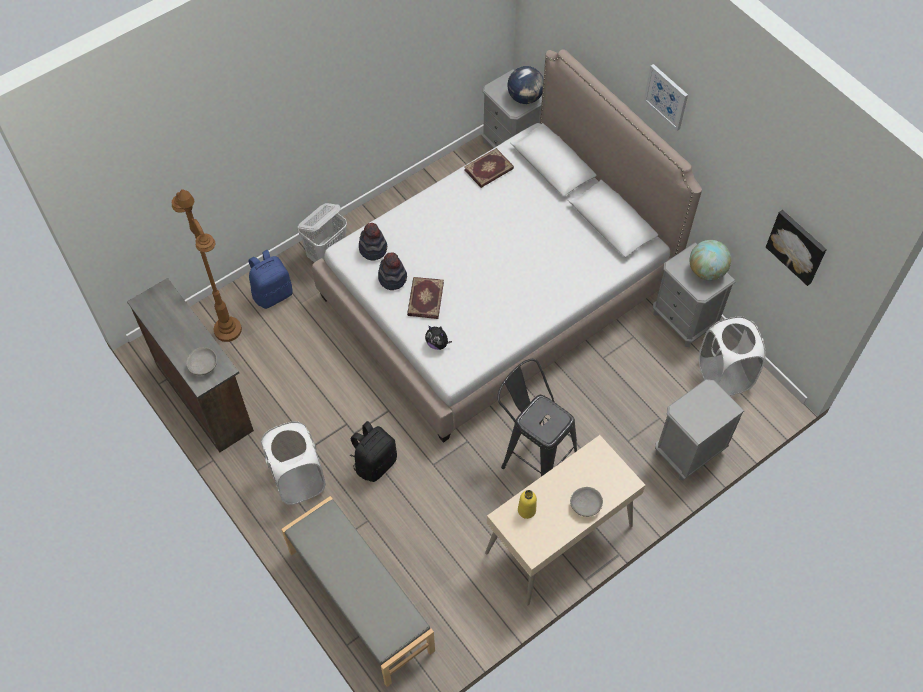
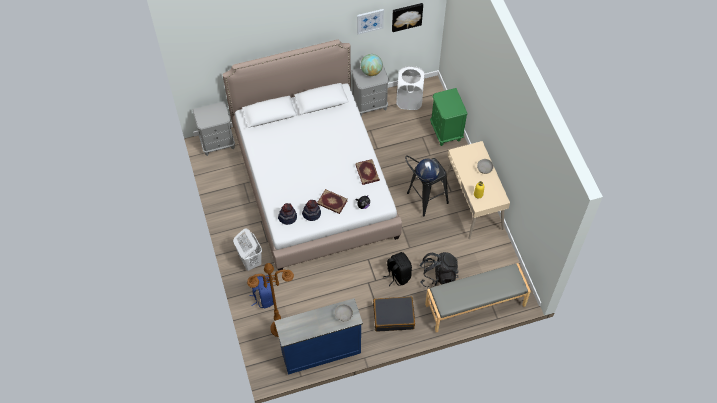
camera: 70 degrees left, 0 degrees up
(206, 396) = (320, 351): brown dresser -> blue dresser
(298, 479) = (393, 316): white laundry basket -> black suitcase
(396, 524) = (438, 275): none -> black backpack
(489, 170) = (258, 145): book -> book (367, 172)
(525, 98) = (217, 110): globe -> globe (427, 176)
(666, 96) = (305, 26): picture -> picture (369, 21)
(688, 452) = (446, 132): grey nightstand -> green nightstand

